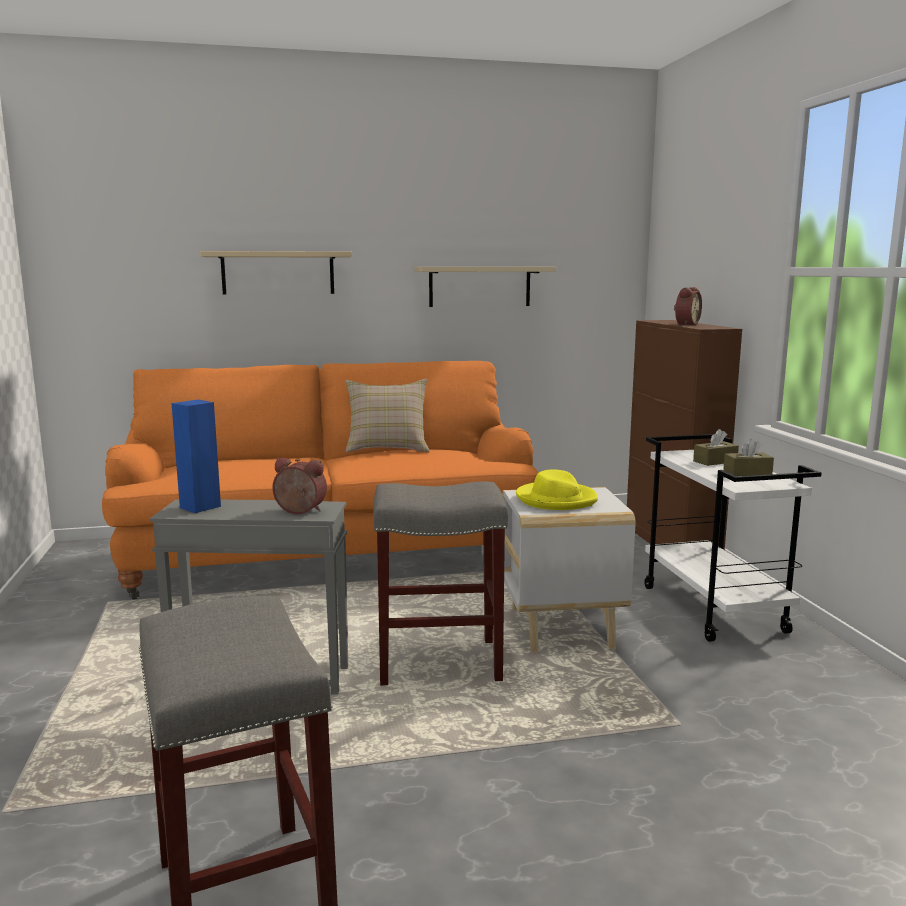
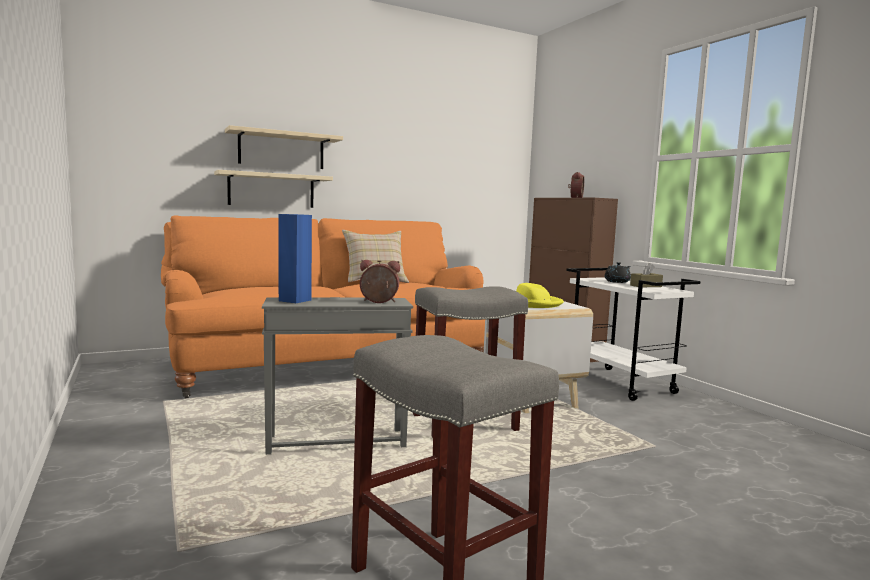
camera: 15 degrees left, 5 degrees down
(480, 286) = (424, 171): beige shelf -> beige shelf (271, 190)
(715, 461) = (617, 282): brown tissue box -> black teapot

